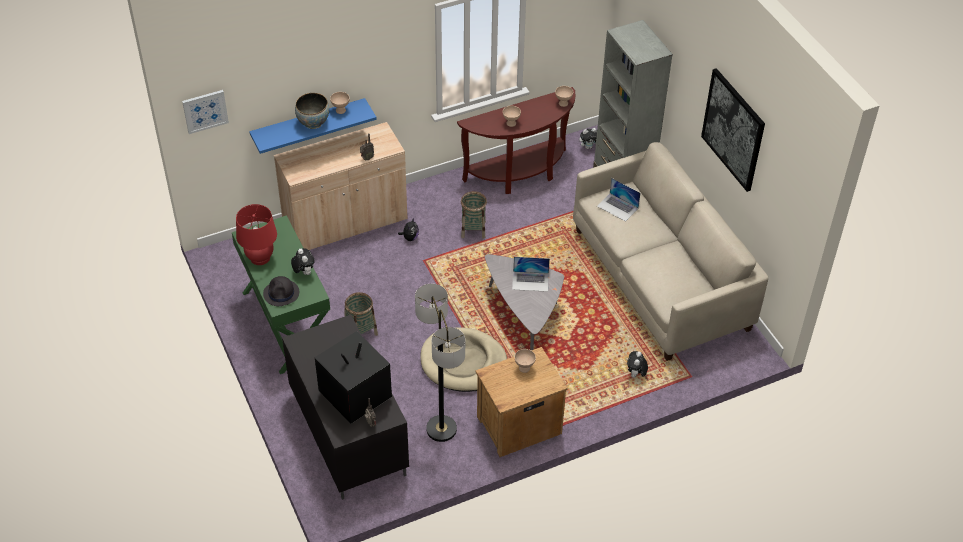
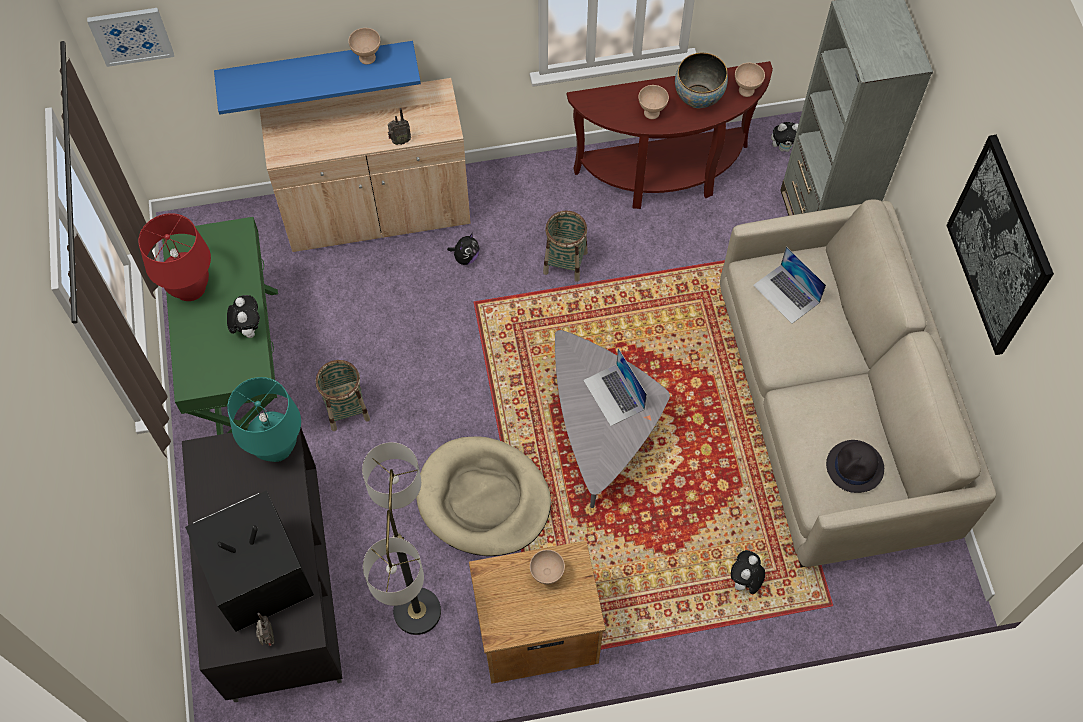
camera: 15 degrees right, 15 degrees up
(281, 293) = (202, 361): black hat -> black hat (855, 467)
(313, 123) = (317, 73): bowl -> bowl (698, 97)
(341, 329) = (276, 446): none -> turquoise table lamp
(530, 281) = (614, 395): laptop -> laptop turned 45 degrees clockwise

